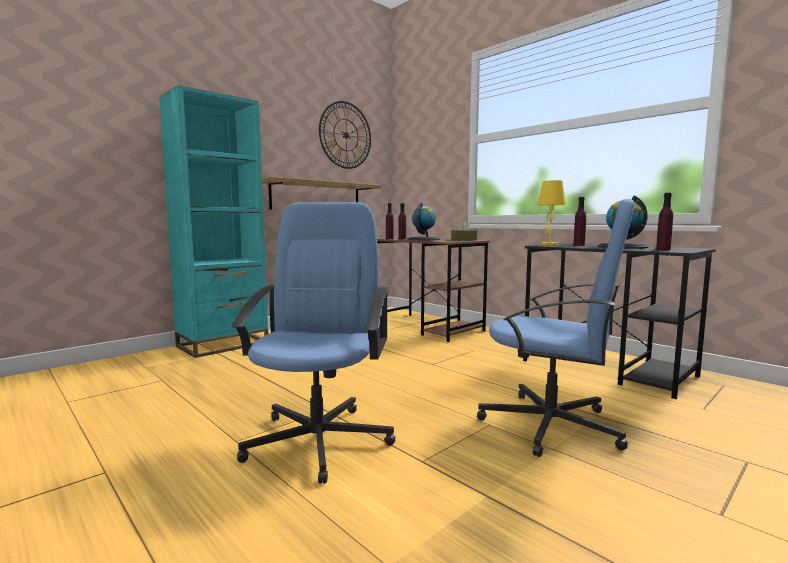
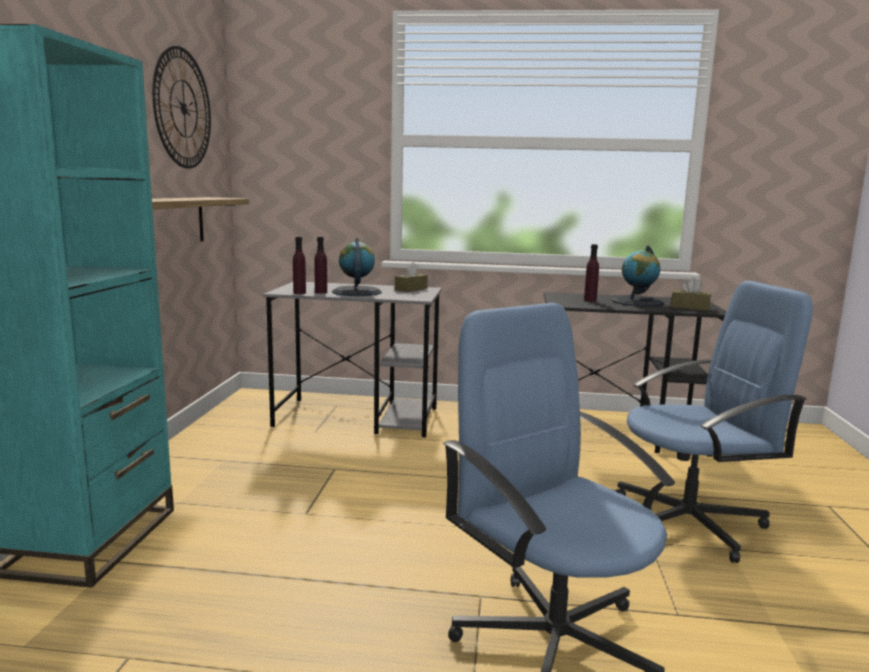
camera: 40 degrees left, 5 degrees up
(427, 327) = (358, 417): brown desk -> grey desk
(548, 245) = (563, 302): yellow table lamp -> none
(663, 249) = (690, 307): purple bottle -> brown tissue box

